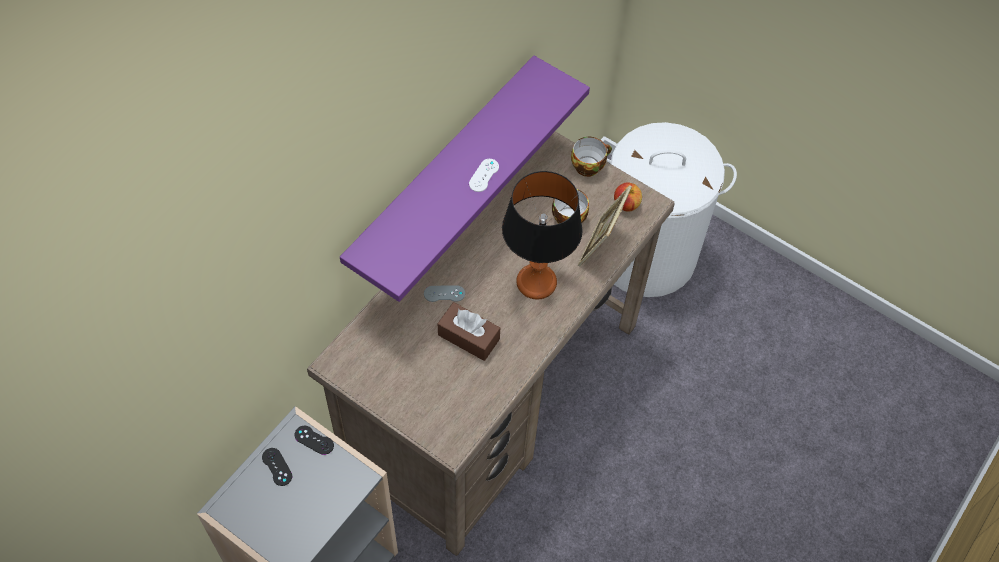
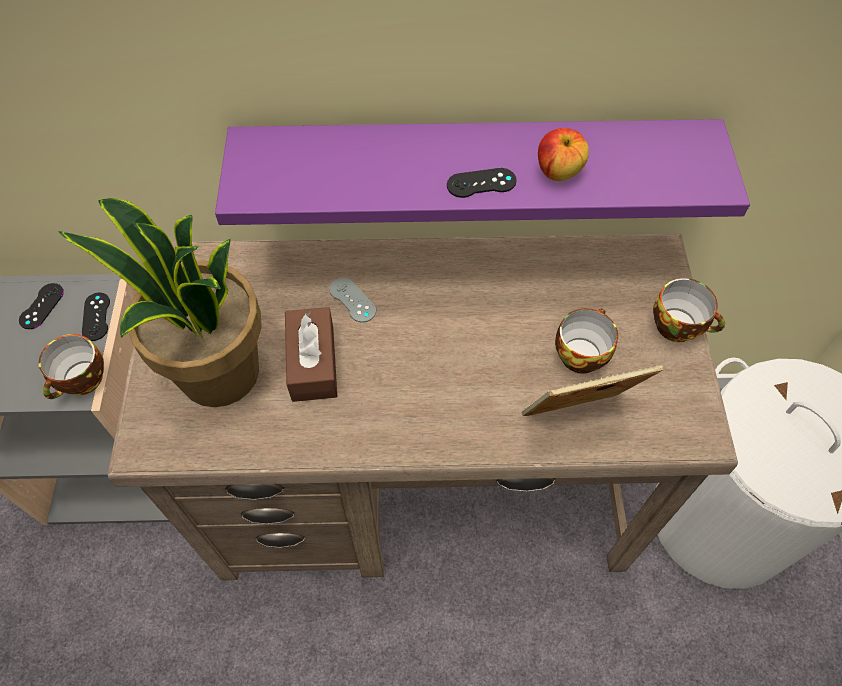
camera: 55 degrees right, 0 degrees up
(358, 471) = (82, 381): none -> cup
(435, 385) = (218, 373): none -> potted plant
(484, 175) = (481, 183): white game controller -> black game controller
(536, 283) = (453, 384): table lamp -> none
(626, 204) = (669, 407): apple -> apple (558, 171)

